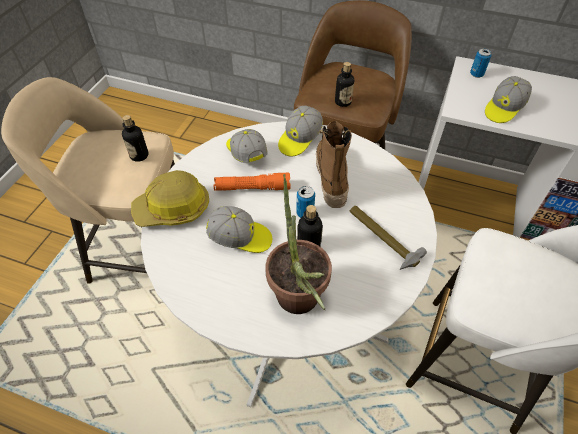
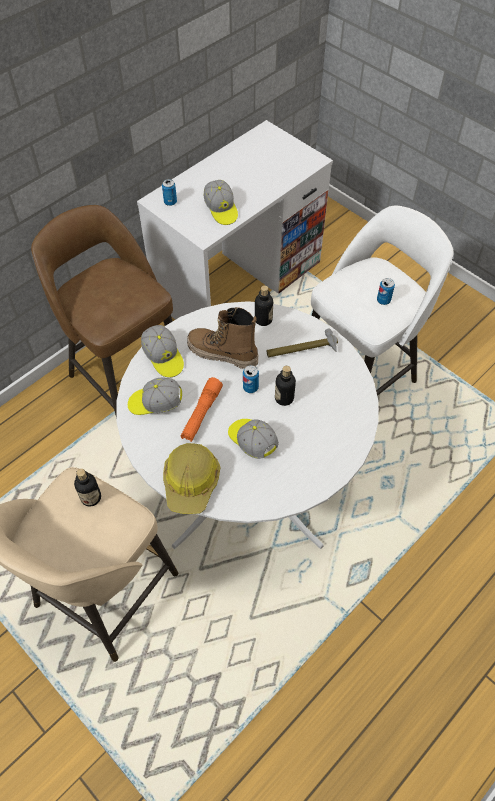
camera: 65 degrees left, 5 degrees up
(240, 238) = (252, 441): cap -> cap turned 75 degrees counterclockwise
(299, 304) = (333, 425): potted plant -> none
(343, 102) = (127, 307): bottle -> bottle (263, 319)
(525, 300) = (383, 300): none -> can

